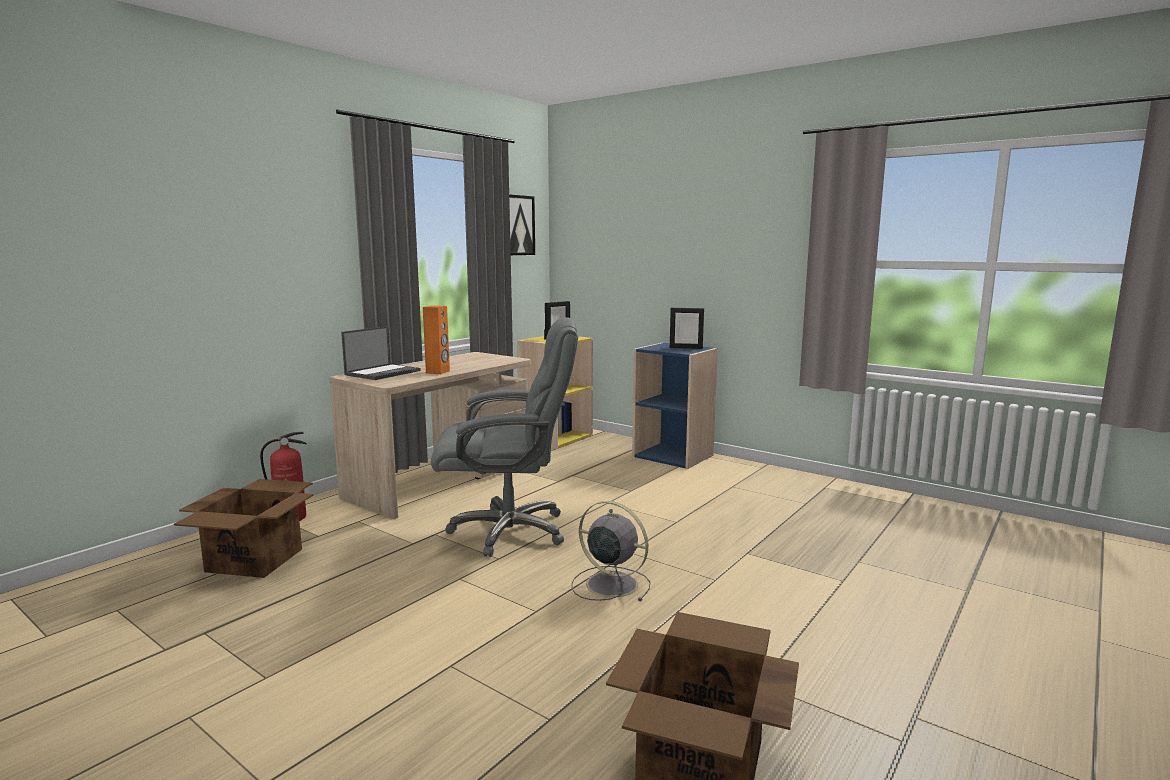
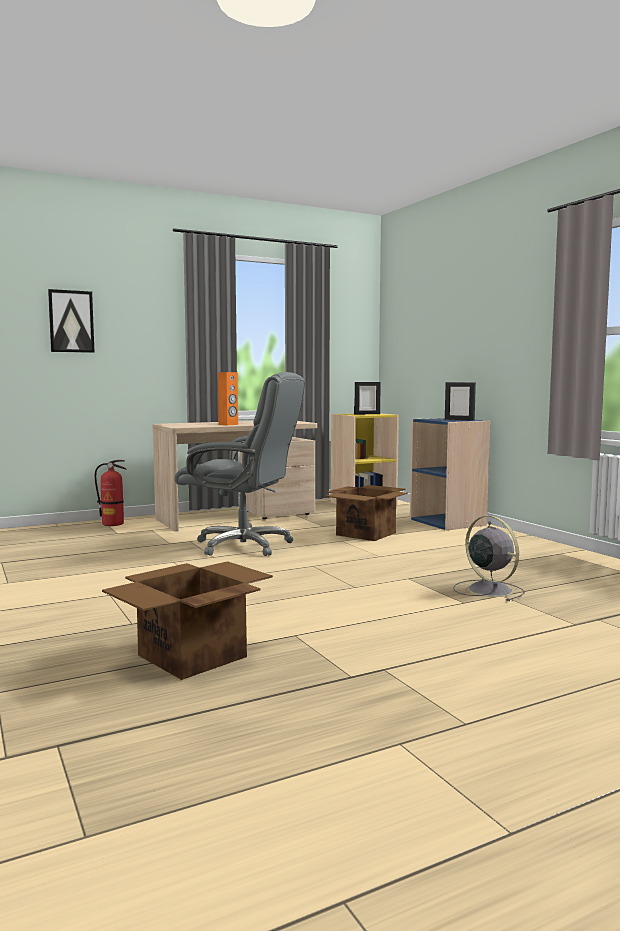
camera: 25 degrees right, 5 degrees down
(256, 559) = (67, 538): cardboard box -> cardboard box (366, 534)
(383, 372) = (191, 423): laptop -> none
(519, 225) = (345, 317): picture -> picture (71, 321)
(609, 584) = (270, 578): grey fan -> grey fan (488, 589)

